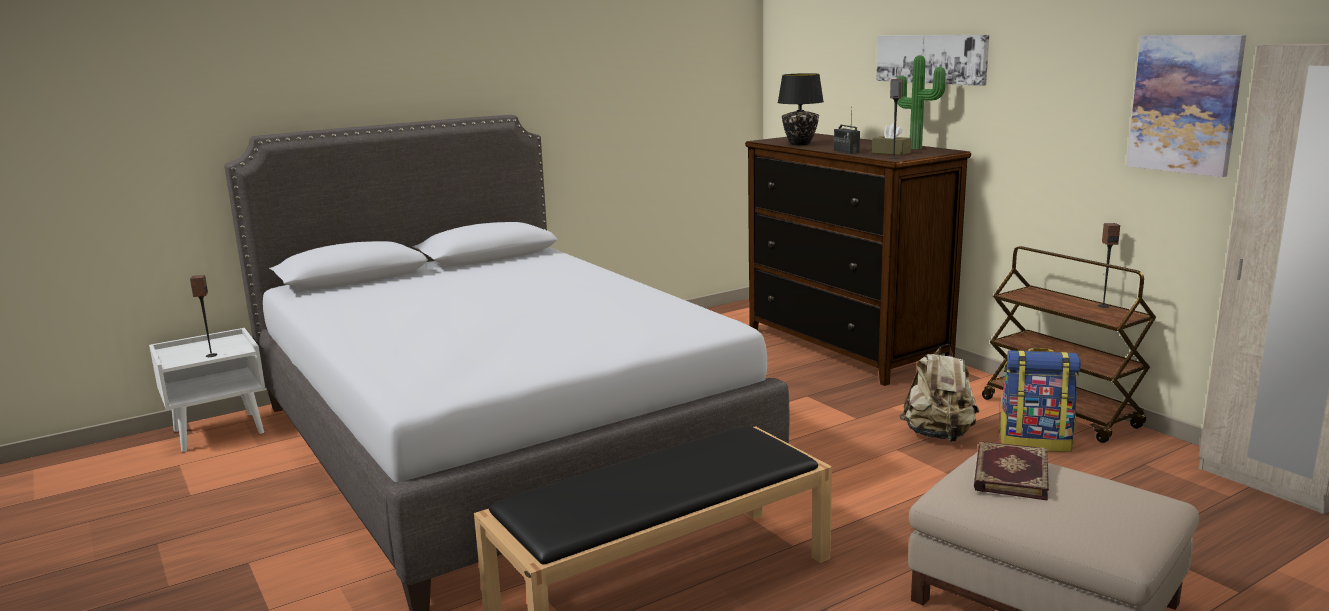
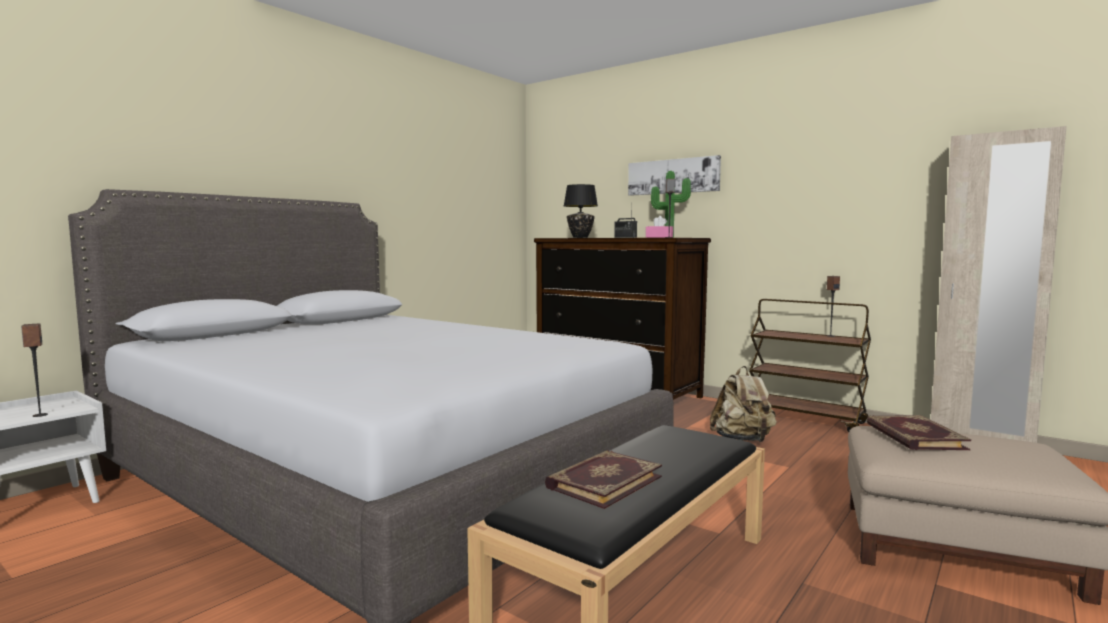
camera: 20 degrees left, 10 degrees down
(609, 486) = (603, 481): none -> book
(891, 152) = (659, 237): brown tissue box -> pink tissue box
(1035, 442) = (810, 438): backpack -> none
(1185, 104) = (880, 189): picture -> none

